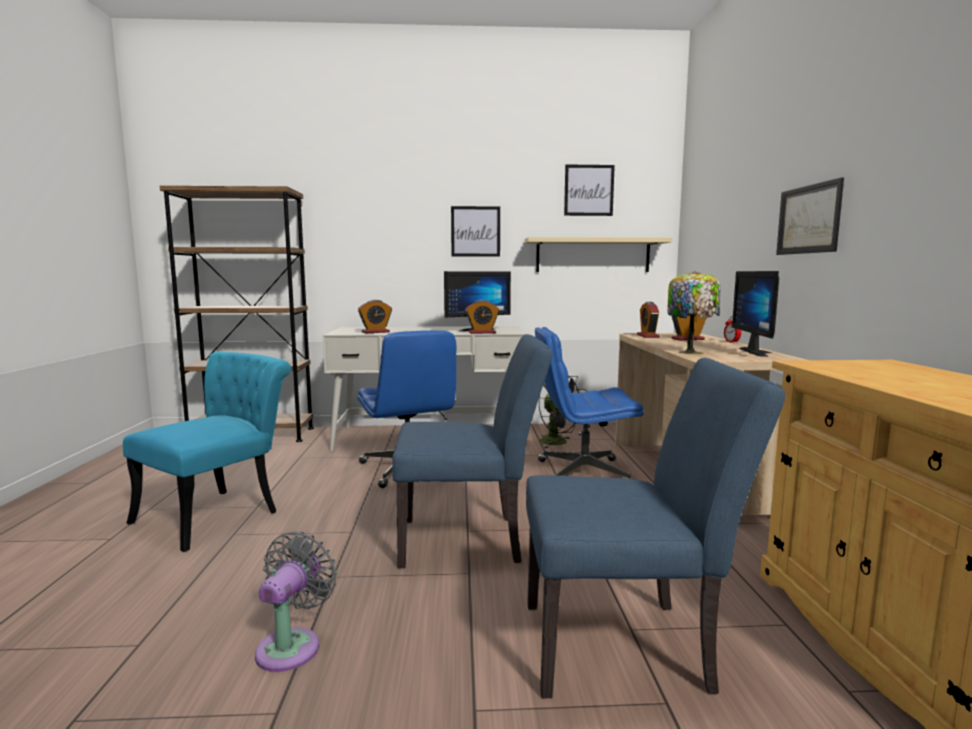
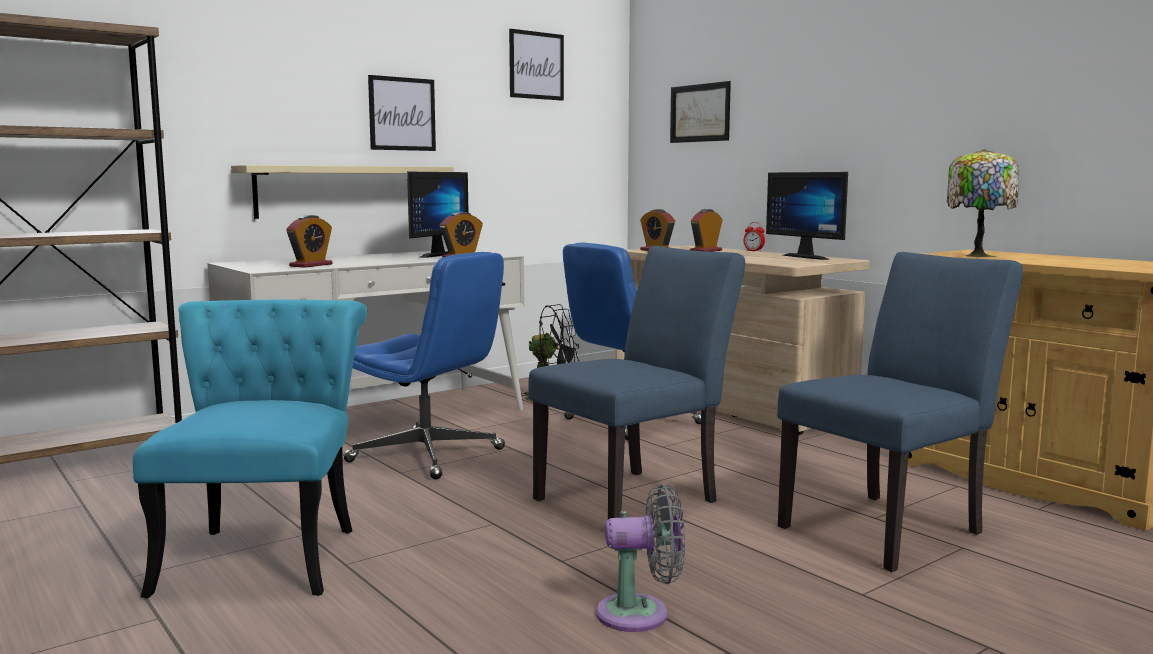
camera: 35 degrees left, 0 degrees up
(292, 645) = (640, 614): grey fan -> grey fan turned 105 degrees clockwise
(593, 255) = (543, 151): beige shelf -> beige shelf (340, 191)
(691, 352) = (760, 260): table lamp -> table lamp (978, 255)
(808, 219) = (849, 121): picture -> picture (700, 113)

